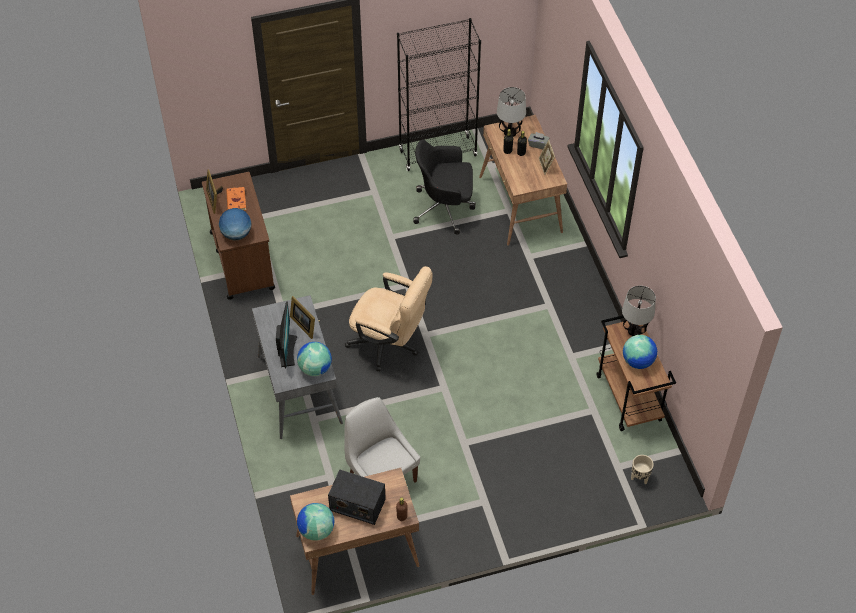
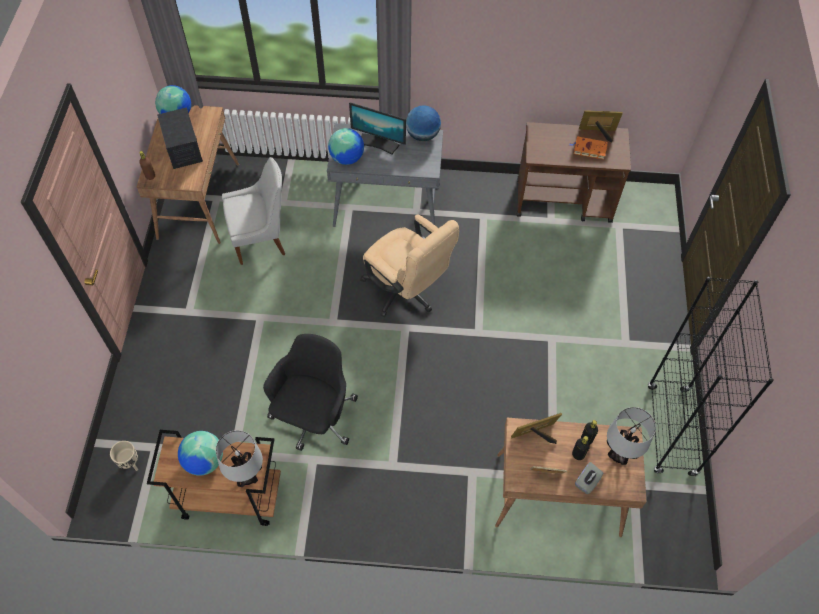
camera: 110 degrees right, 5 degrees up
(236, 234) = (543, 139): globe -> globe (422, 135)
(304, 324) = (404, 163): picture frame -> picture frame (536, 435)
(357, 504) = (183, 148): radio -> radio turned 120 degrees clockwise
(390, 344) = (406, 292): beige office chair -> beige office chair turned 90 degrees counterclockwise
(445, 208) = (578, 407): black office chair -> black office chair (314, 417)

